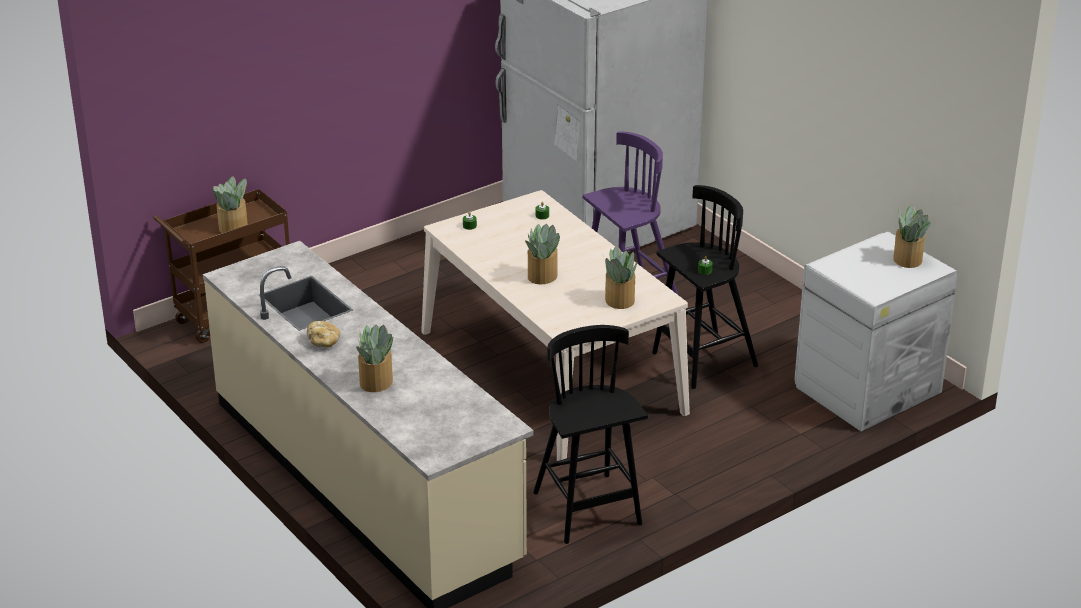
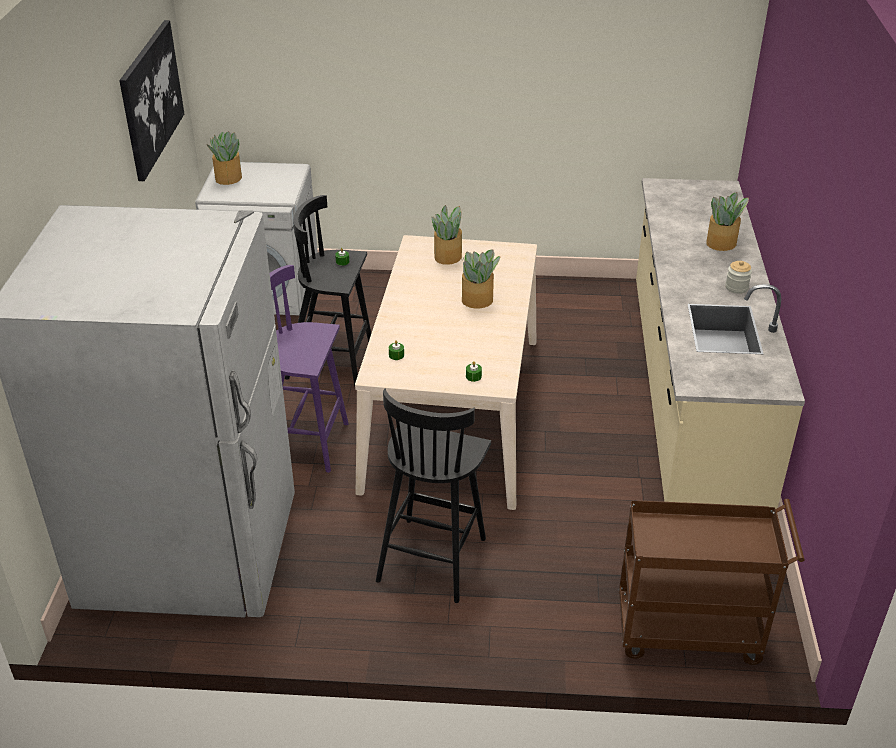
camera: 140 degrees left, 5 degrees up
(234, 227) = (697, 535): potted plant -> none
(324, 342) = (736, 287): bread -> jar
(589, 510) = (554, 306): black stool -> black stool (433, 556)
(897, 99) = (151, 98): none -> picture

